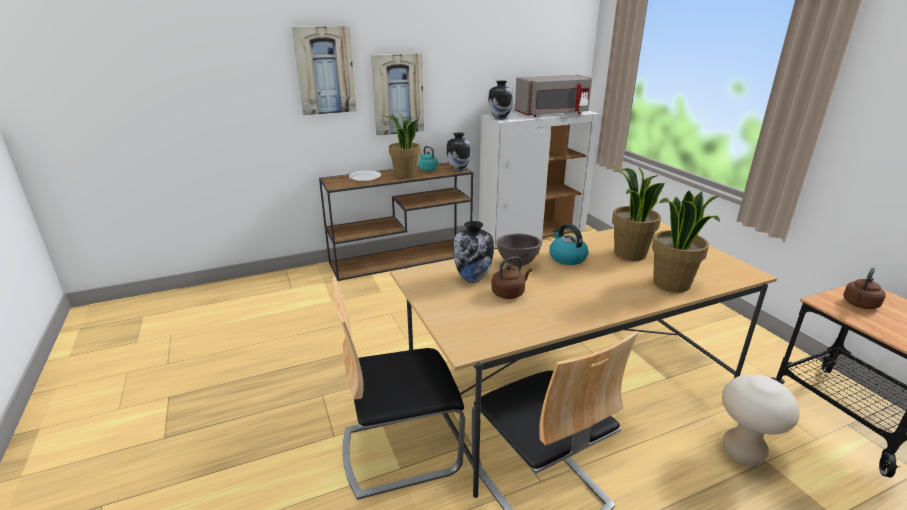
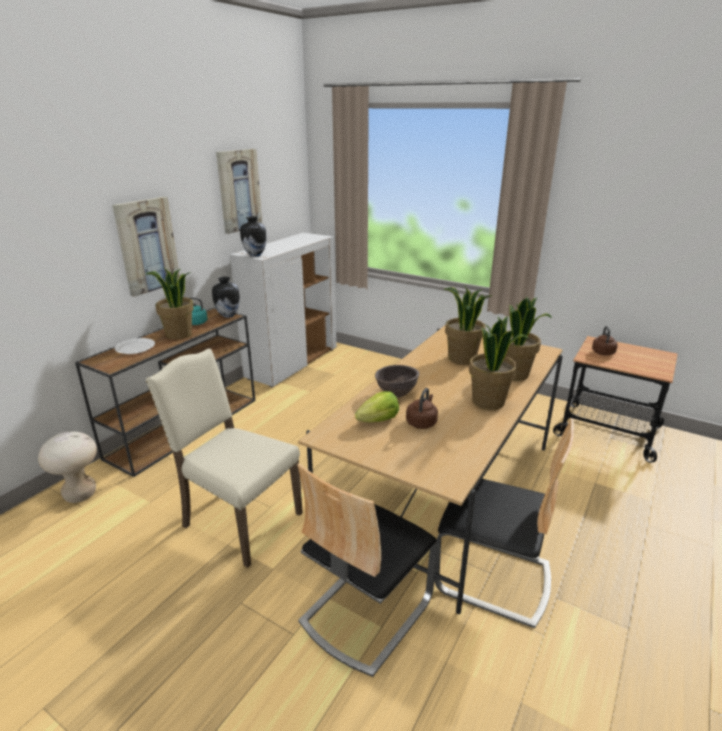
camera: 35 degrees left, 0 degrees up
(325, 70) = (62, 230): picture -> picture (239, 190)
(375, 338) = (238, 520): none -> beige chair
(473, 279) = (379, 420): vase -> lettuce
(552, 114) = (296, 243): grey microwave -> none
(567, 258) = (425, 376): kettle -> none
(604, 299) = (489, 402): none -> potted plant
(742, 453) = (580, 484): beige stool -> beige stool (80, 494)

